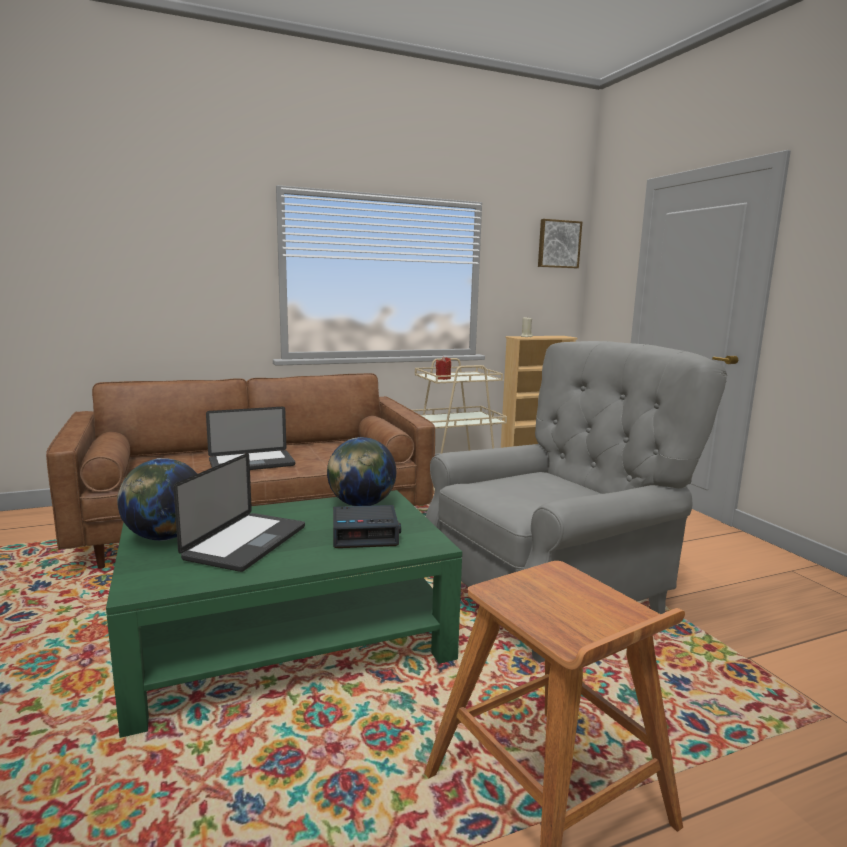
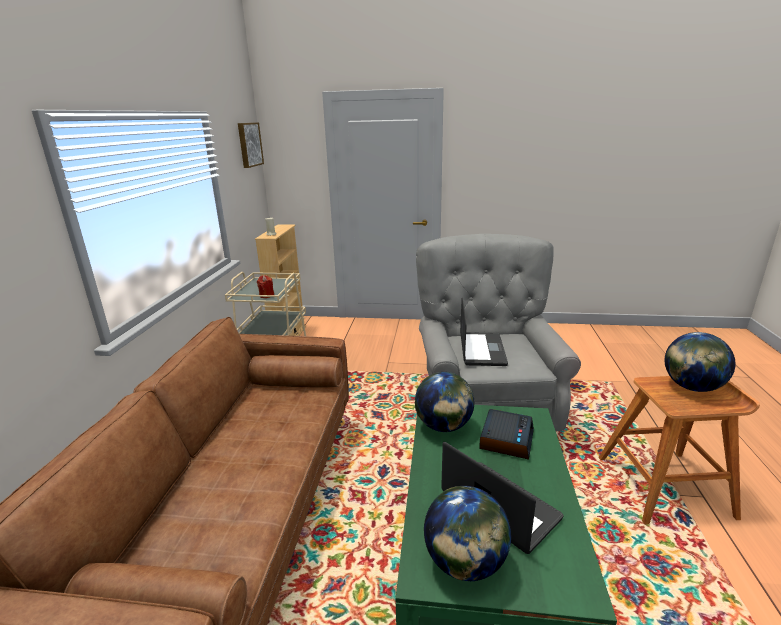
camera: 60 degrees left, 10 degrees up
(252, 463) = (259, 468): laptop -> laptop (482, 350)
(592, 606) = (691, 387): none -> globe

